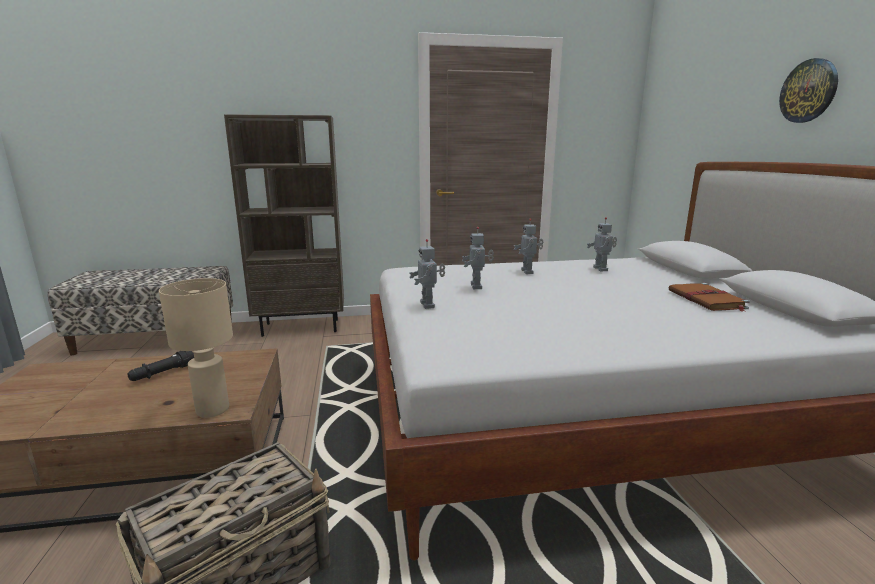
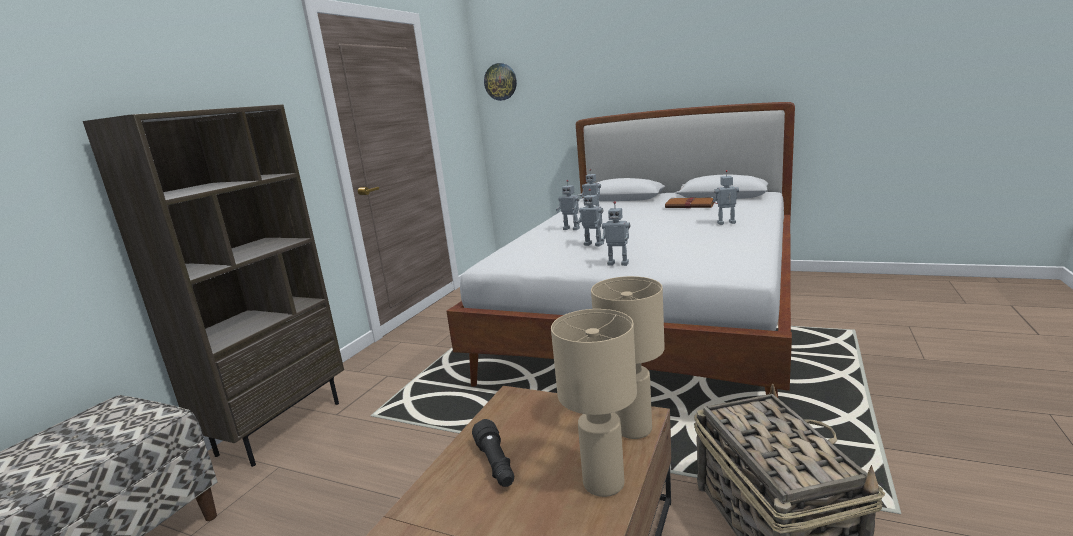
camera: 55 degrees left, 0 degrees up
(137, 413) = (603, 482): none -> beige table lamp
(640, 327) = (726, 223): none -> toy robot
(808, 91) = (648, 63): wall clock -> wall clock (500, 82)

